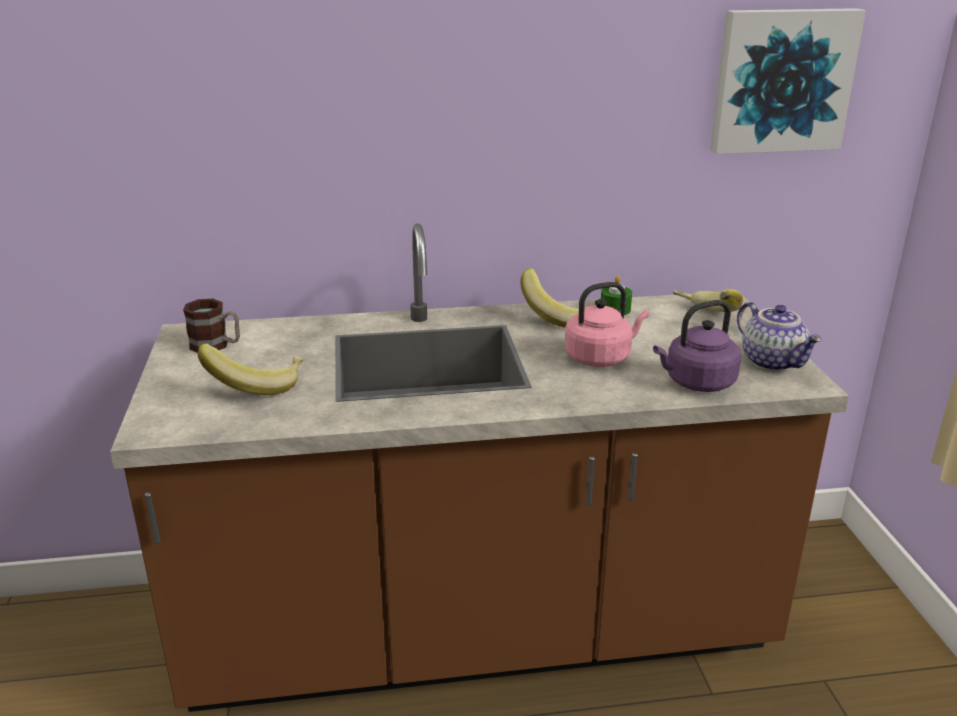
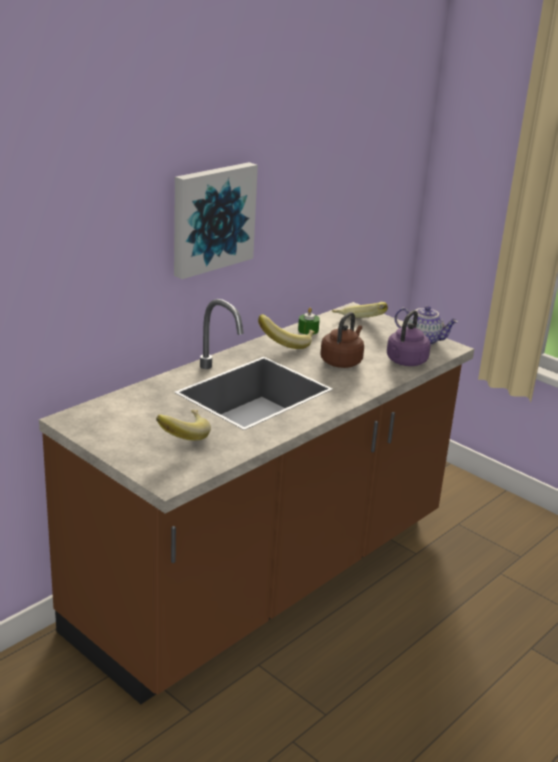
camera: 40 degrees left, 0 degrees up
(216, 346) = (109, 421): mug -> none
(600, 357) = (342, 361): pink kettle -> brown kettle
(781, 80) = (368, 166): picture -> picture (211, 218)

